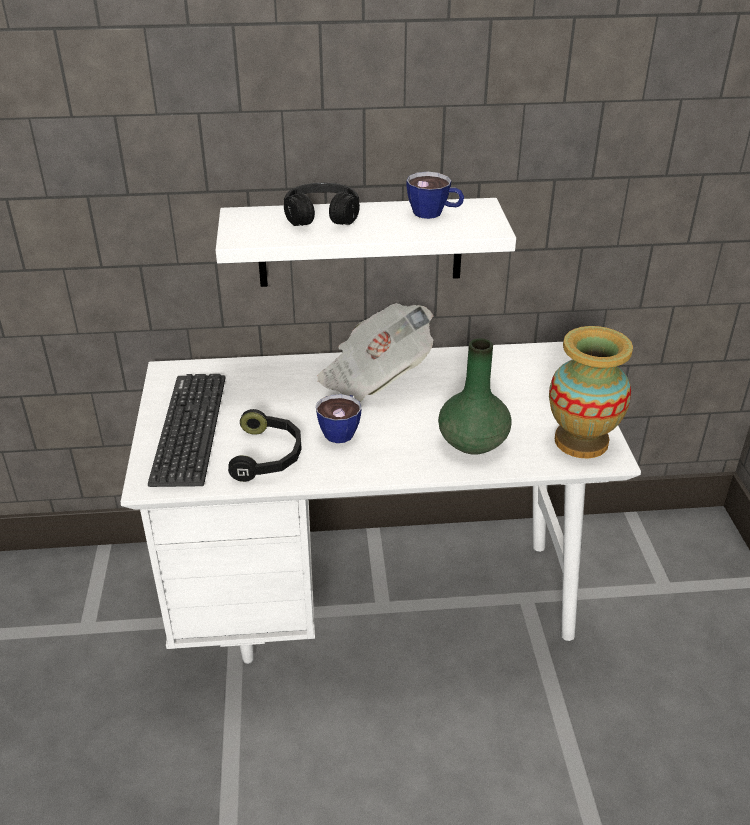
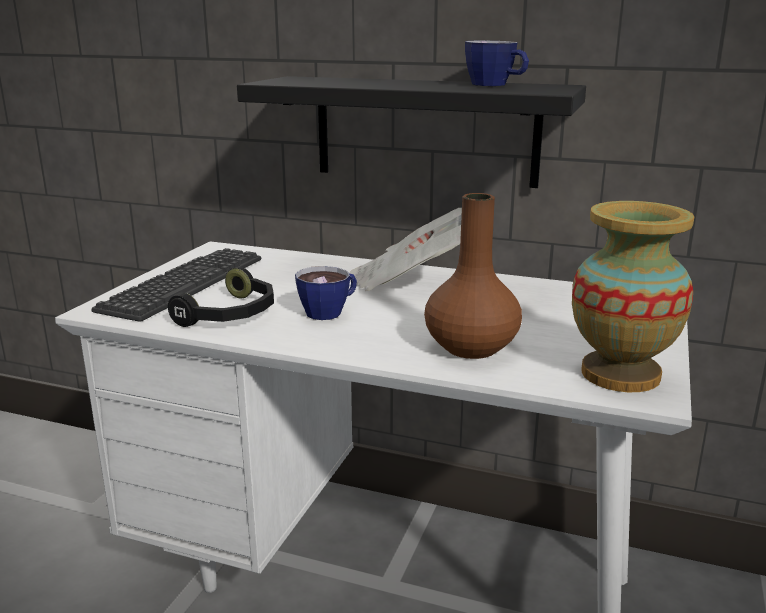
camera: 25 degrees right, 15 degrees down
(322, 216) = (373, 81): black headphones -> none
(360, 242) = (425, 131): white shelf -> black shelf
(473, 442) = (472, 347): green vase -> brown vase

